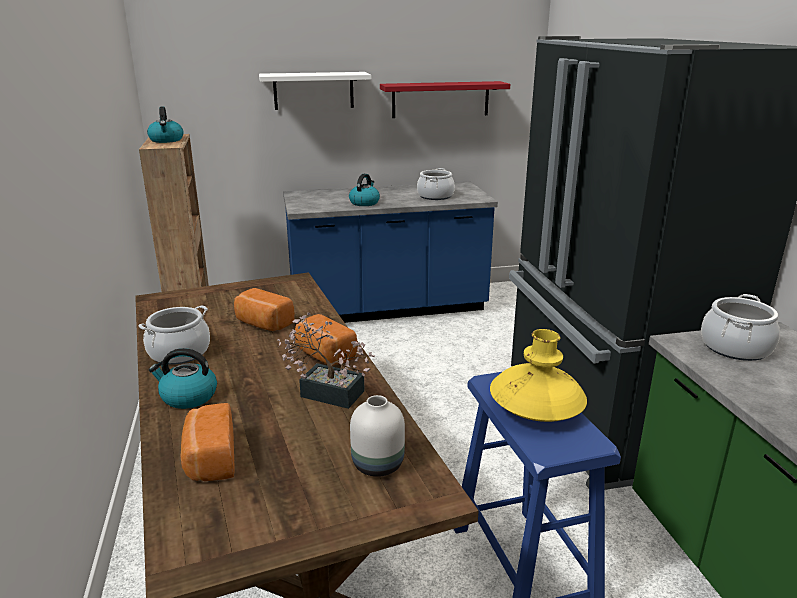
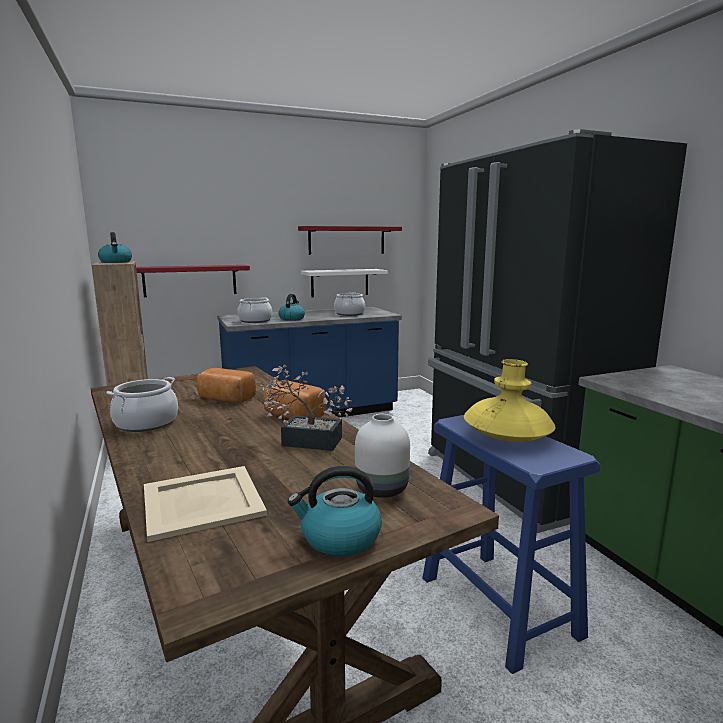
camera: 10 degrees left, 10 degrees down
(188, 397) = (164, 454): kettle -> kettle (339, 538)
(209, 459) = (203, 500): bread -> beige tray
(252, 151) = (190, 280): none -> red shelf
(313, 90) = (243, 230): white shelf -> white shelf (340, 283)
(735, 347) = (651, 379): cooking pot -> cooking pot (255, 321)

